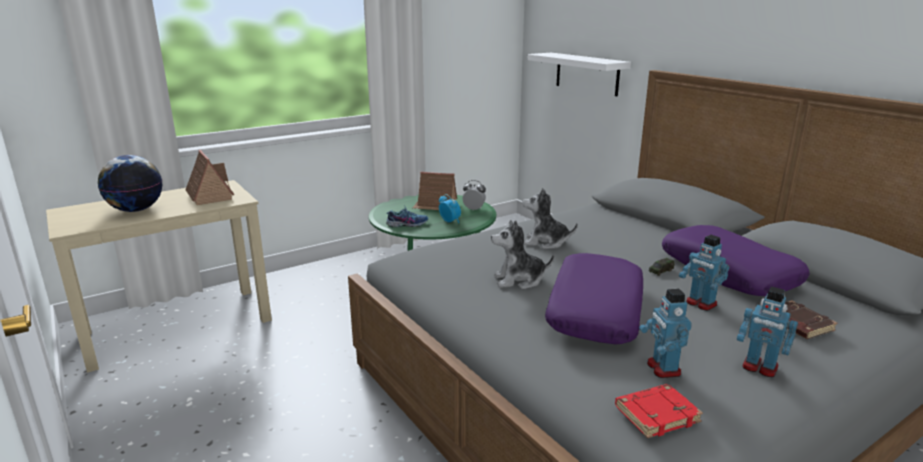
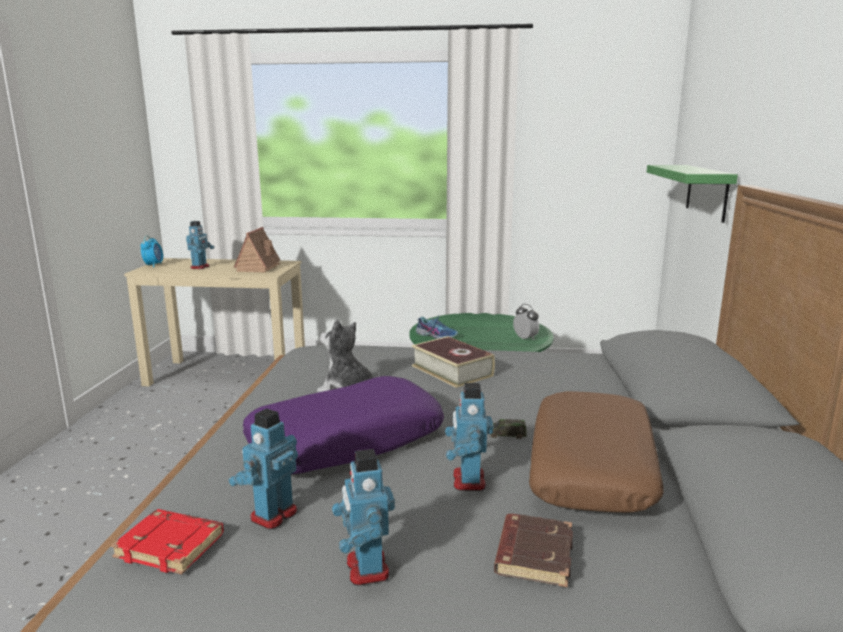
camera: 40 degrees right, 5 degrees down
(136, 210) = (200, 267): globe -> toy robot
(435, 205) = (494, 326): toy house -> none
(450, 221) = (479, 343): alarm clock -> alarm clock (154, 265)
(545, 242) = (452, 370): plush toy -> book
(587, 73) = (707, 192): white shelf -> green shelf
(729, 272) = (592, 467): purple pillow -> brown pillow

